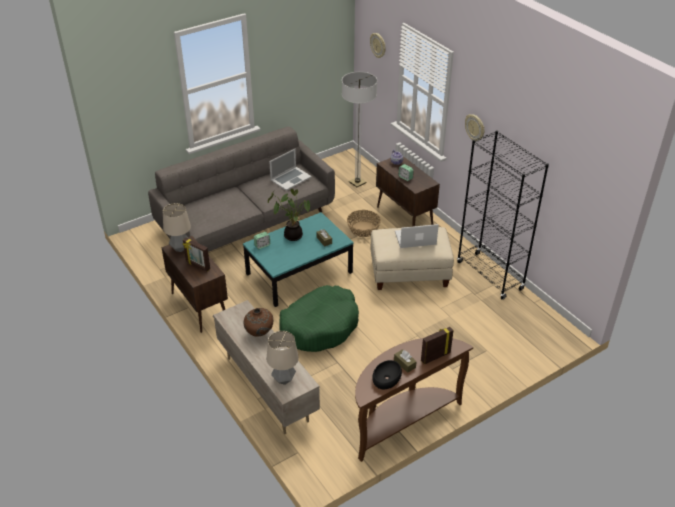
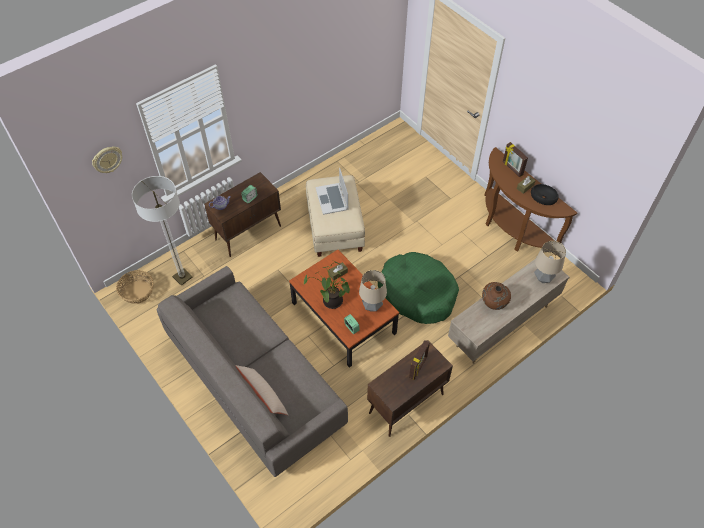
camera: 95 degrees left, 15 degrees up
(180, 248) = (392, 390): table lamp -> table lamp (372, 306)
(210, 196) = (263, 396): none -> beige pillow
(290, 178) = (227, 314): laptop -> none
(299, 273) = (343, 318): turquoise coffee table -> brown coffee table
(363, 229) = (268, 267): basket -> basket (137, 292)
(475, 127) = (264, 97): wall clock -> none
(490, 276) = (333, 170): black bookcase -> none

